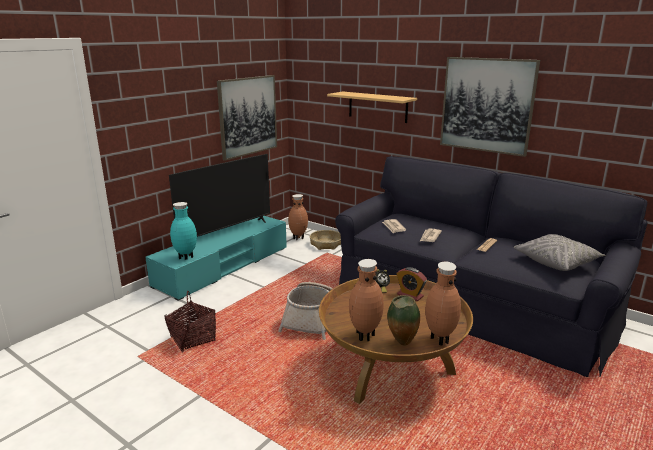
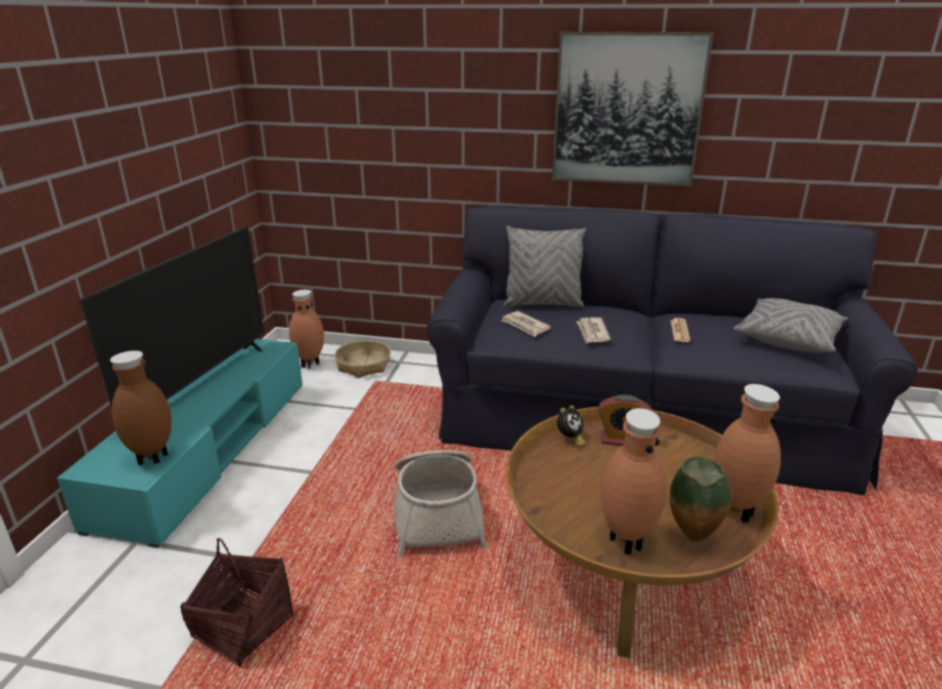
camera: 25 degrees left, 5 degrees up
(186, 258) = (153, 459): turquoise vase -> brown vase
(248, 116) = (192, 158): picture -> none
(377, 107) = (433, 125): shelf -> none
(418, 219) = (542, 303): none -> grey pillow

